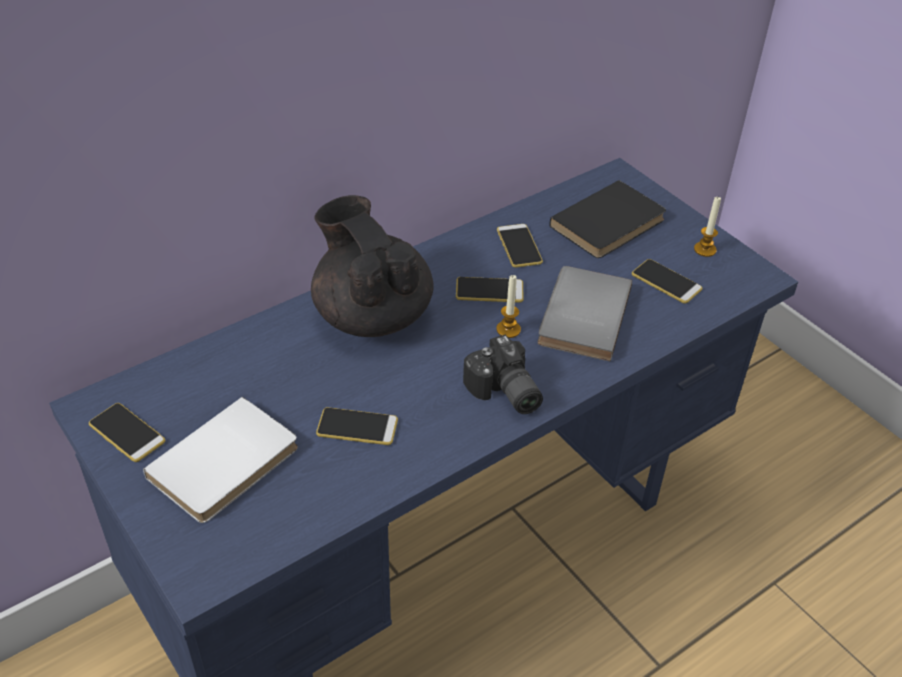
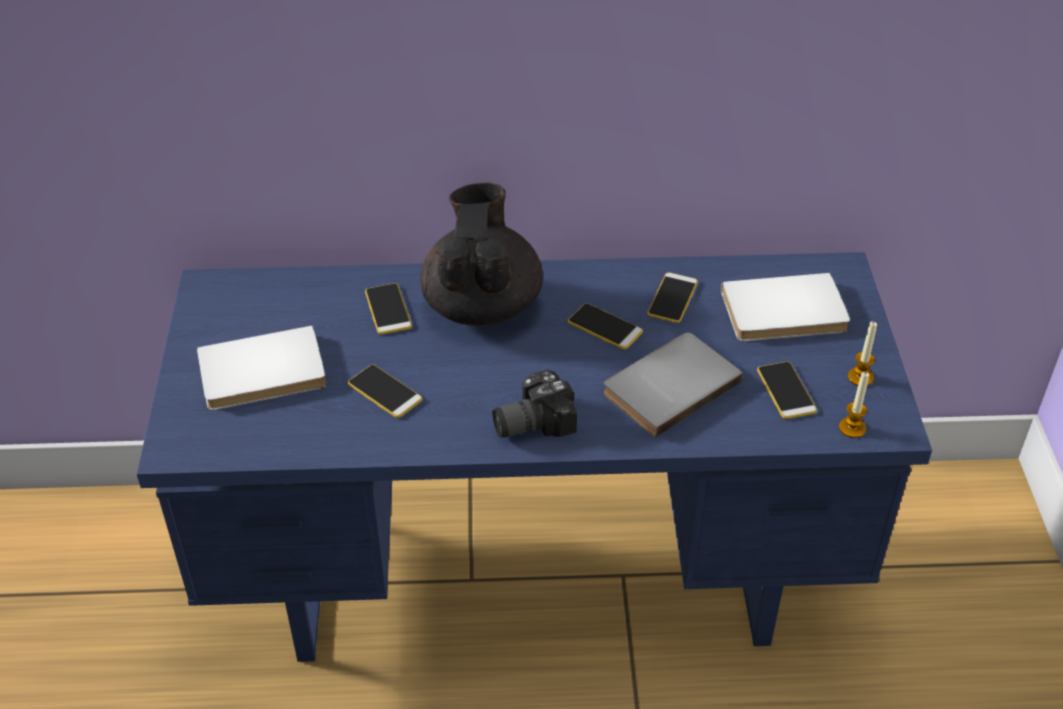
camera: 35 degrees right, 0 degrees up
(127, 433) = (215, 317): phone -> phone (388, 309)
(503, 393) = (530, 421): camera -> camera turned 60 degrees clockwise
(508, 329) = (588, 369): candle -> candle (852, 428)
(610, 224) = (785, 314): black book -> white book

